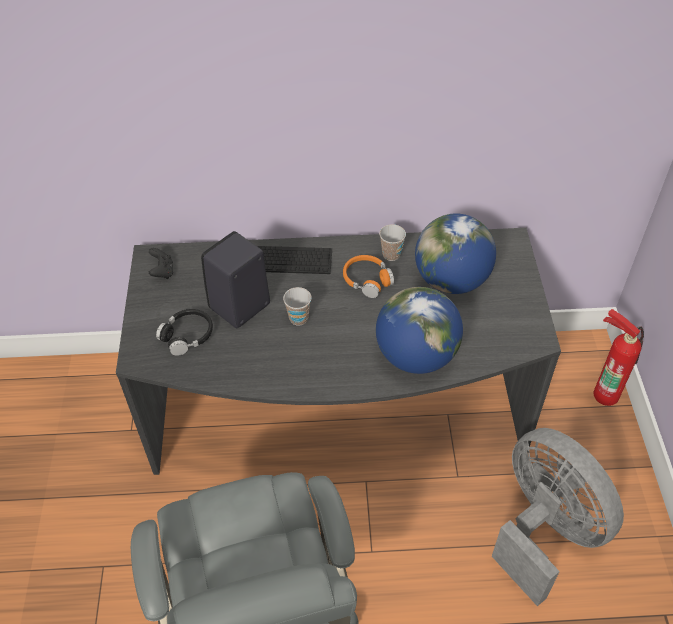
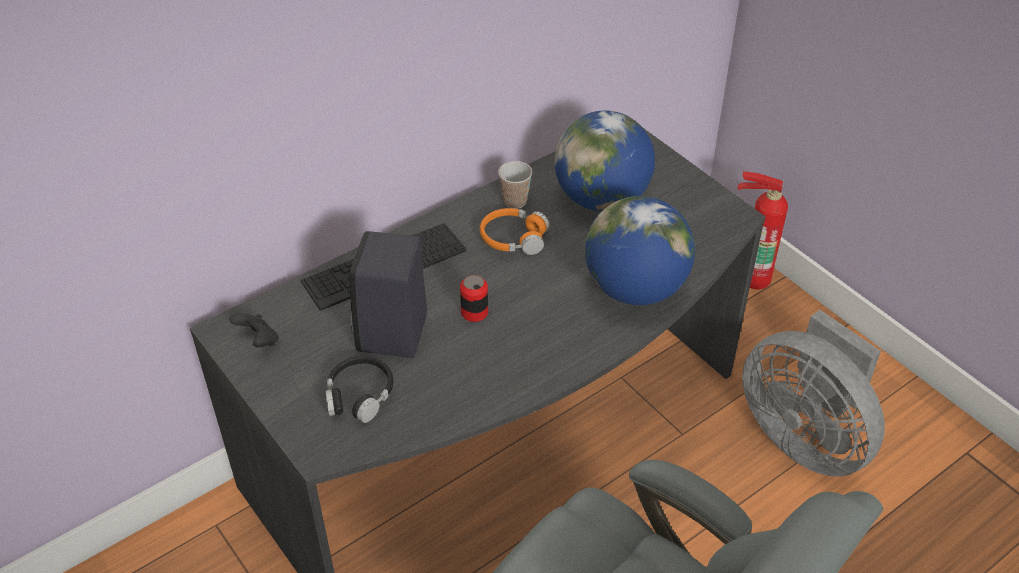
camera: 35 degrees left, 5 degrees down
(298, 318) = (474, 312): cup -> can
(544, 529) = (804, 437): grey fan -> grey fan turned 150 degrees counterclockwise

